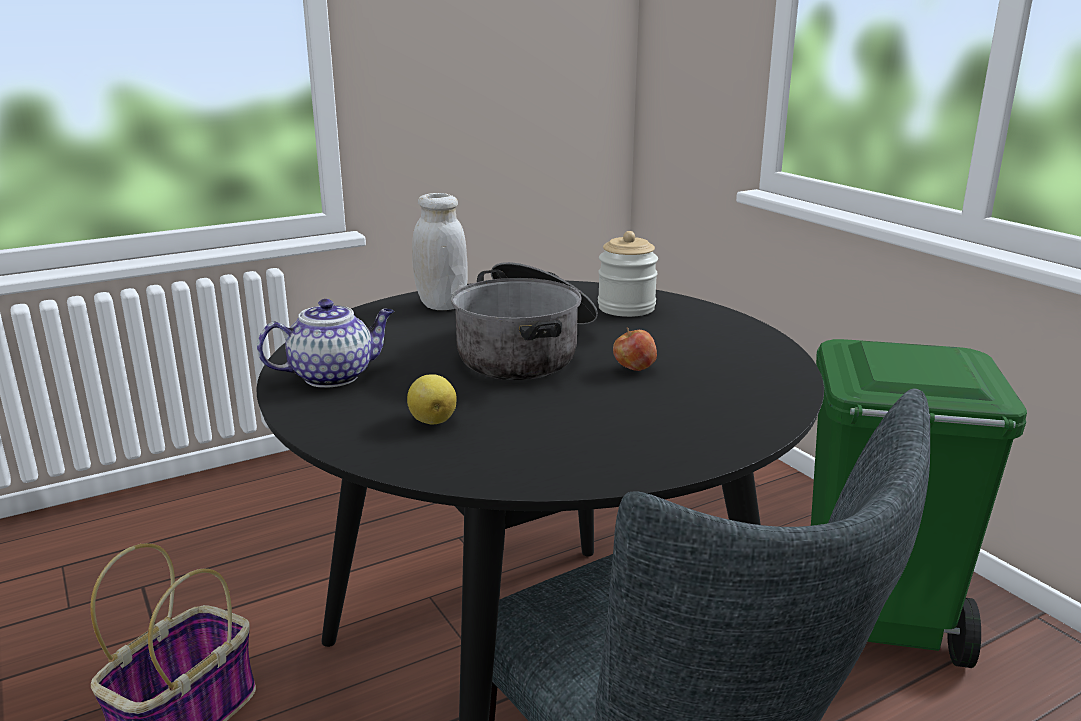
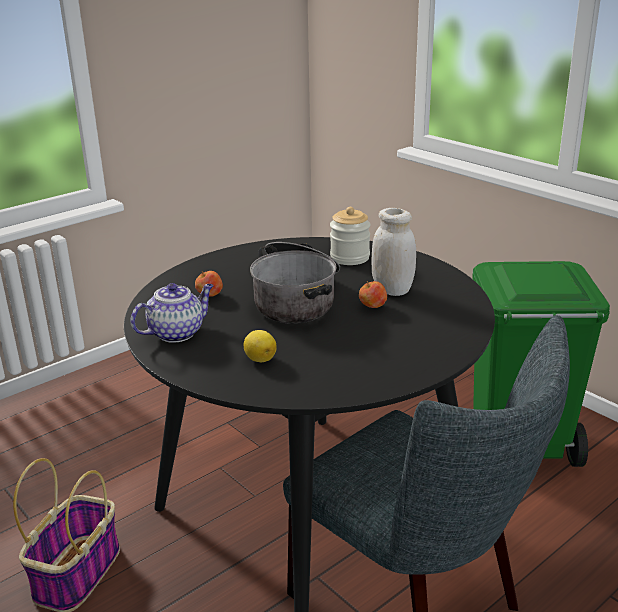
camera: 10 degrees left, 5 degrees up
(405, 336) = (209, 296): none -> apple
(441, 305) = (222, 267): white jar -> white jar (392, 290)

